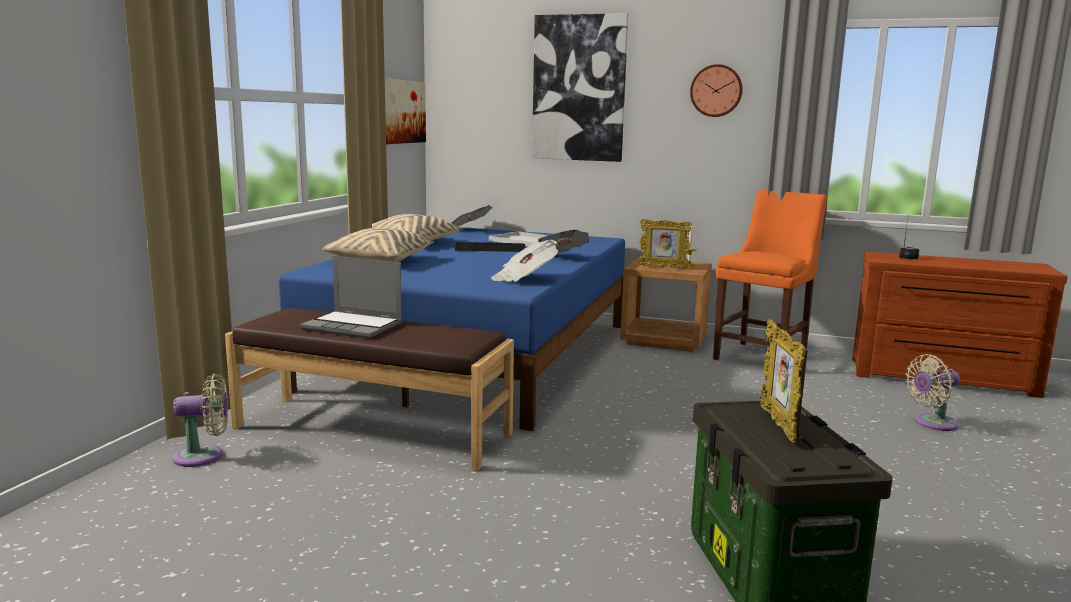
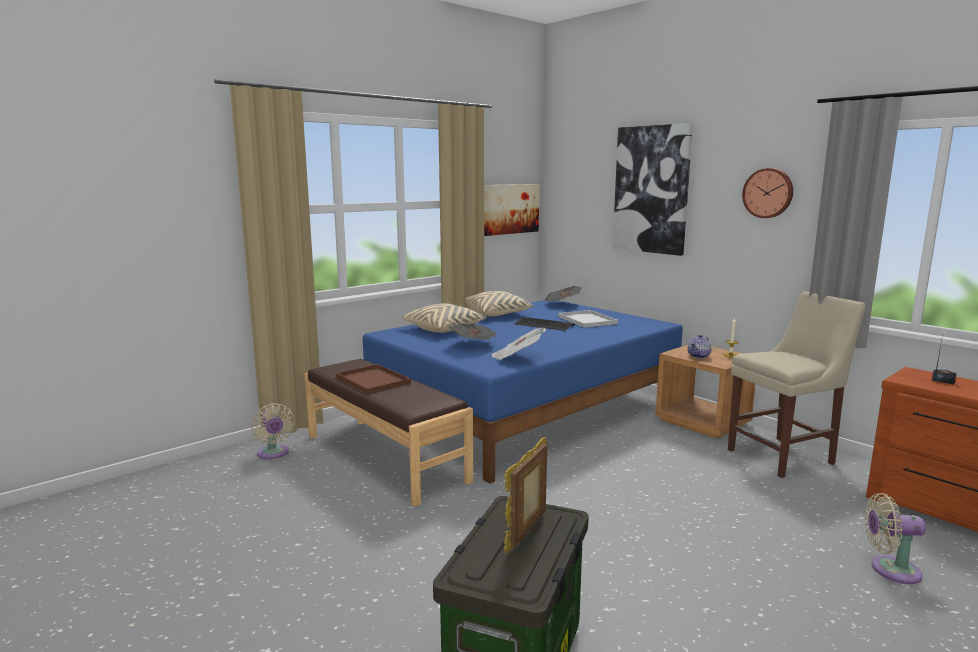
camera: 30 degrees right, 0 degrees up
(204, 456) = (273, 454): beige fan -> beige fan turned 45 degrees clockwise
(354, 326) = (374, 380): laptop -> brown tray
(562, 257) = (586, 339): newspaper -> newspaper (474, 345)
(663, 267) = (699, 356): picture frame -> teapot
(762, 356) = (784, 456): orange chair -> beige chair

